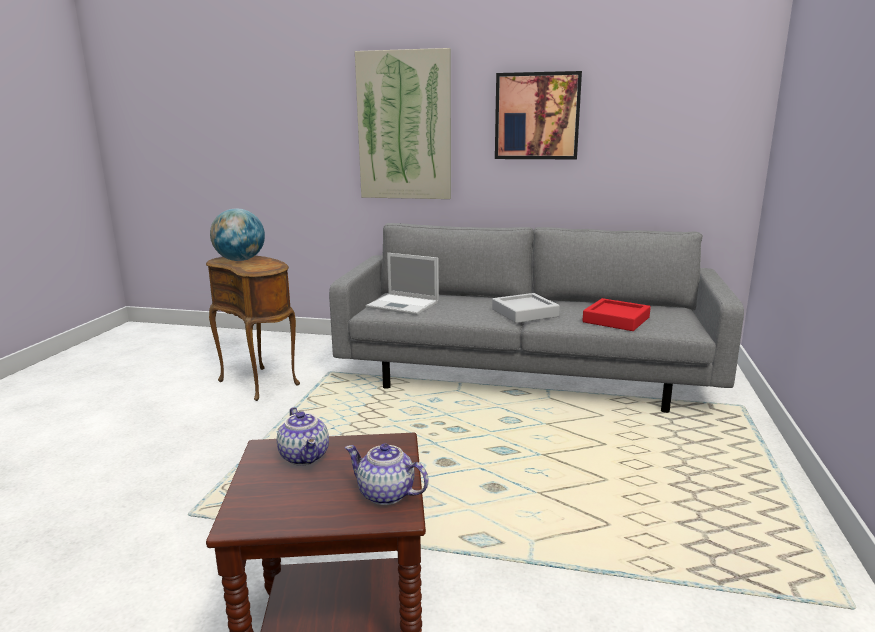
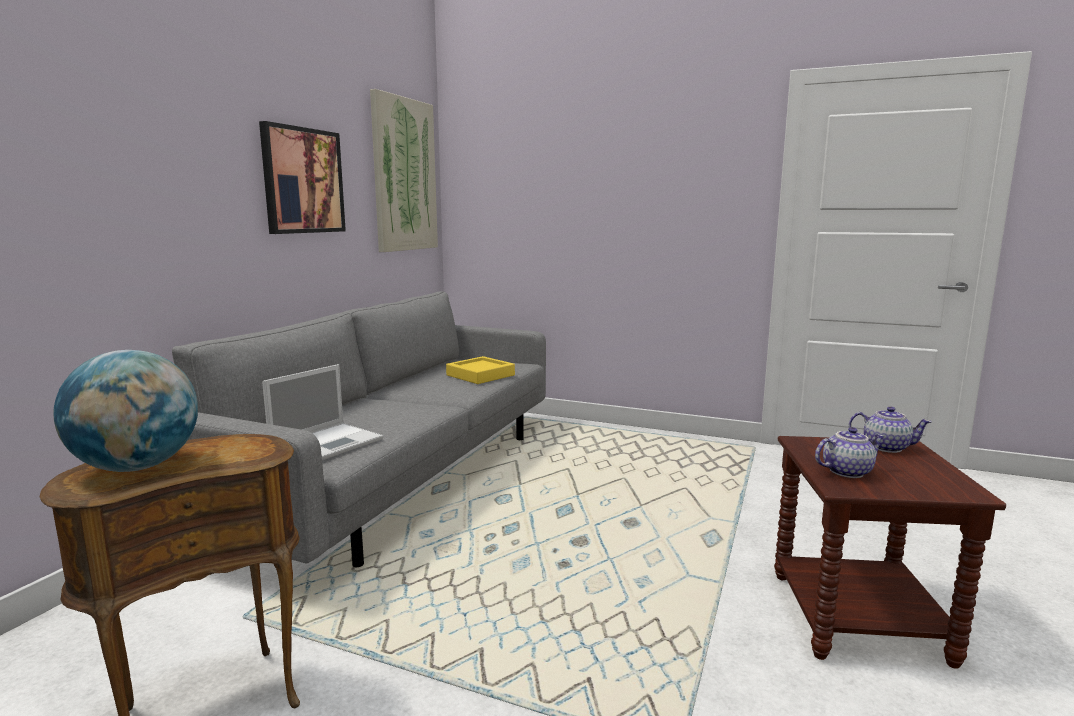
camera: 80 degrees left, 5 degrees down
(386, 494) = (885, 447): teapot -> teapot turned 105 degrees counterclockwise
(404, 126) = (146, 185): picture -> picture (404, 175)
(524, 313) = (426, 398): grey tray -> none
(616, 320) = (480, 375): red tray -> yellow tray

